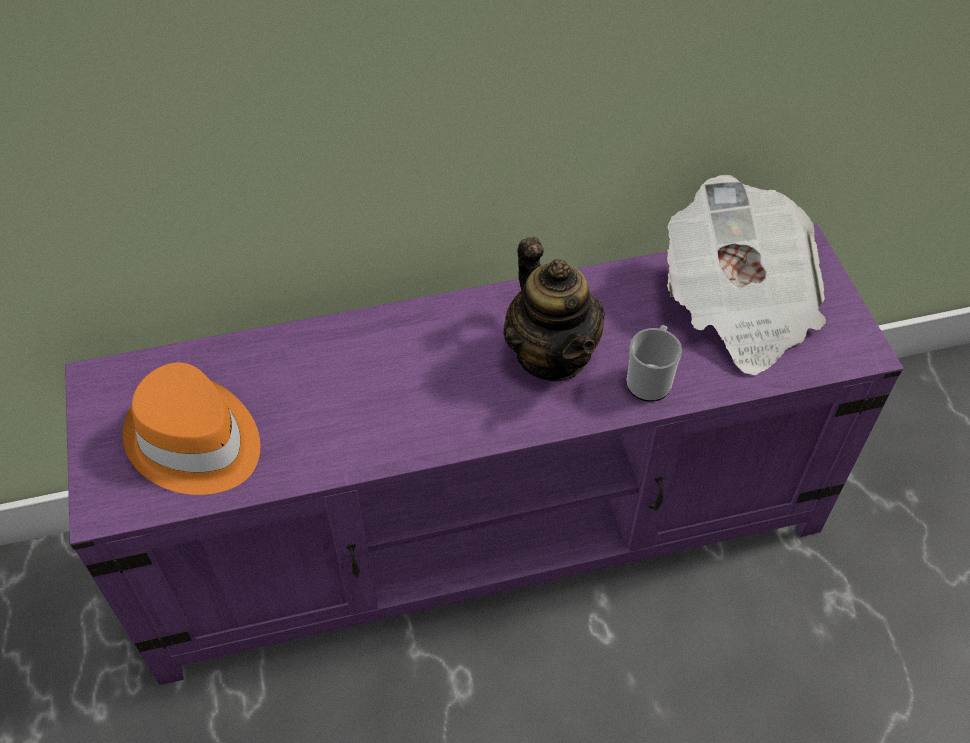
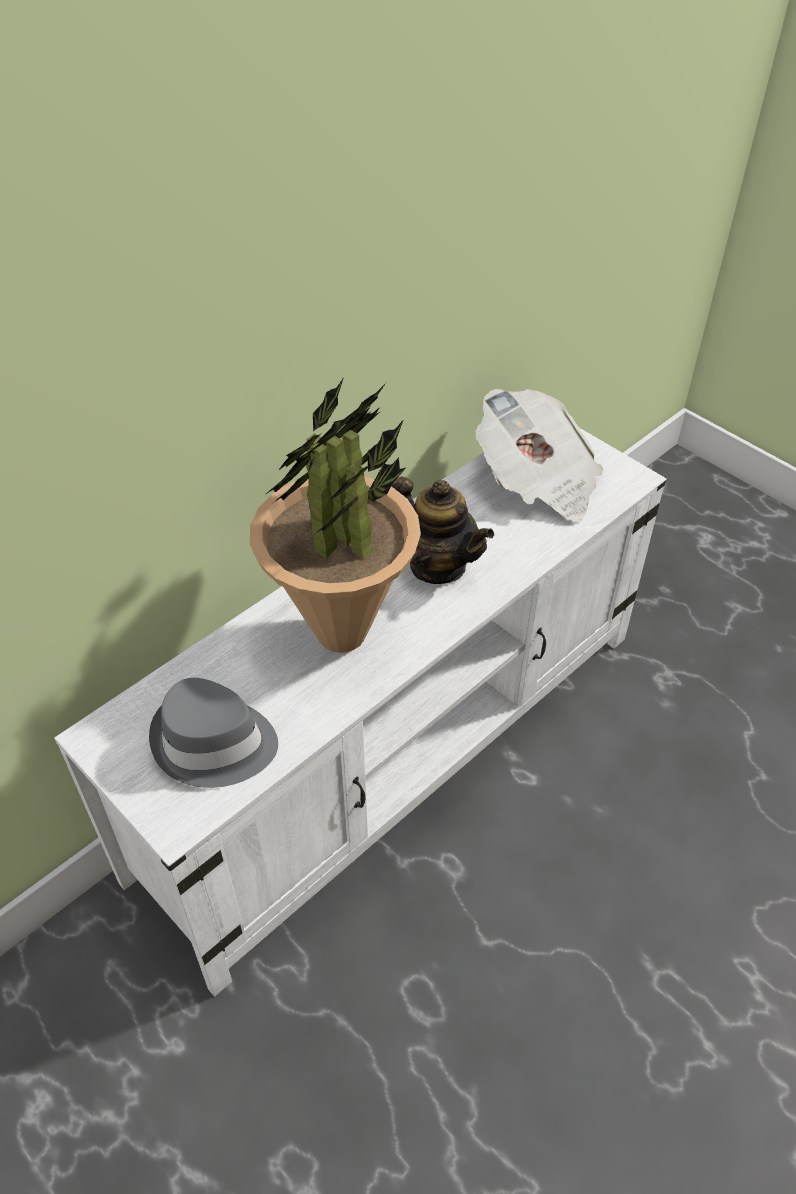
camera: 30 degrees left, 5 degrees down
(194, 441) = (214, 743): orange hat -> grey hat
(398, 384) = (341, 632): none -> potted plant
(486, 530) = (397, 749): purple tv stand -> white tv stand
(650, 379) = (516, 552): mug -> none

